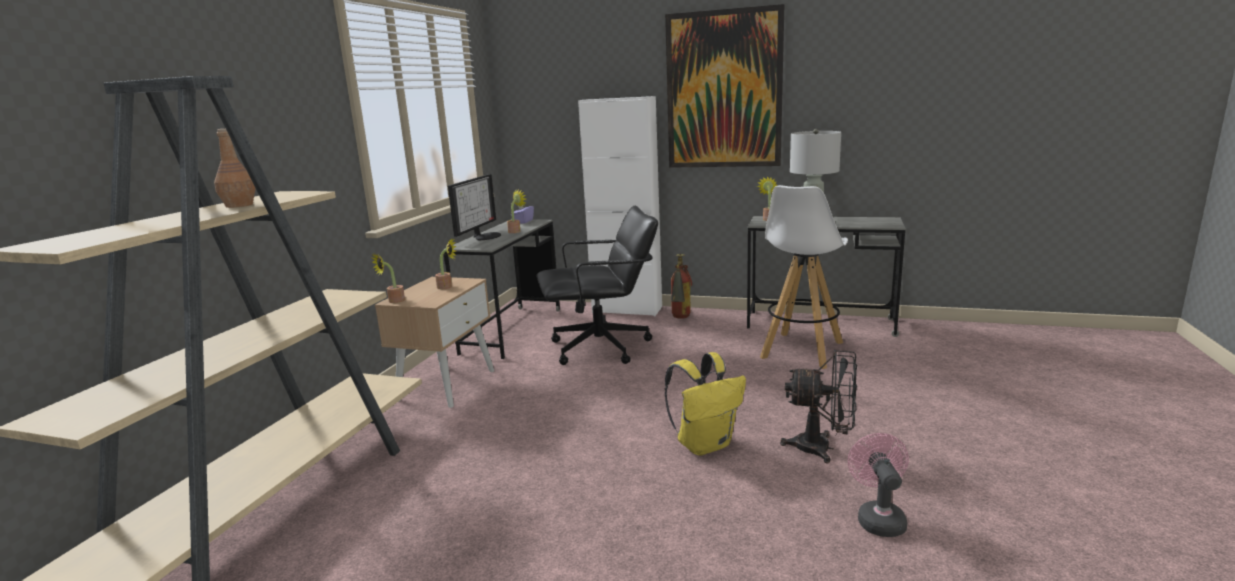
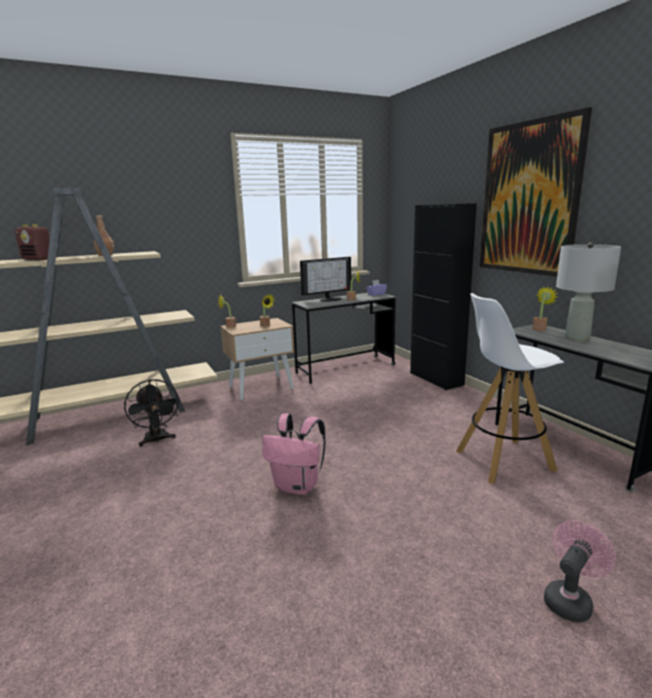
camera: 45 degrees right, 0 degrees up
(130, 229) = (38, 259): none -> radio
(601, 348) = (369, 398): black office chair -> none
(627, 309) = (436, 379): white cabinet -> black cabinet
(680, 318) = (459, 398): fire extinguisher -> none
(705, 444) = (298, 486): yellow backpack -> pink backpack
(822, 448) = (356, 536): black fan -> black fan (157, 440)
(878, 518) = (283, 607): pink fan -> pink fan (570, 599)

